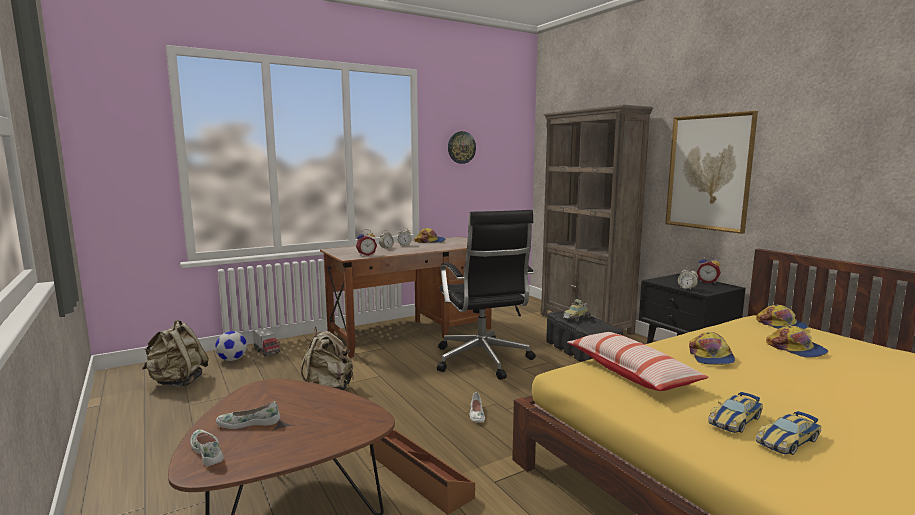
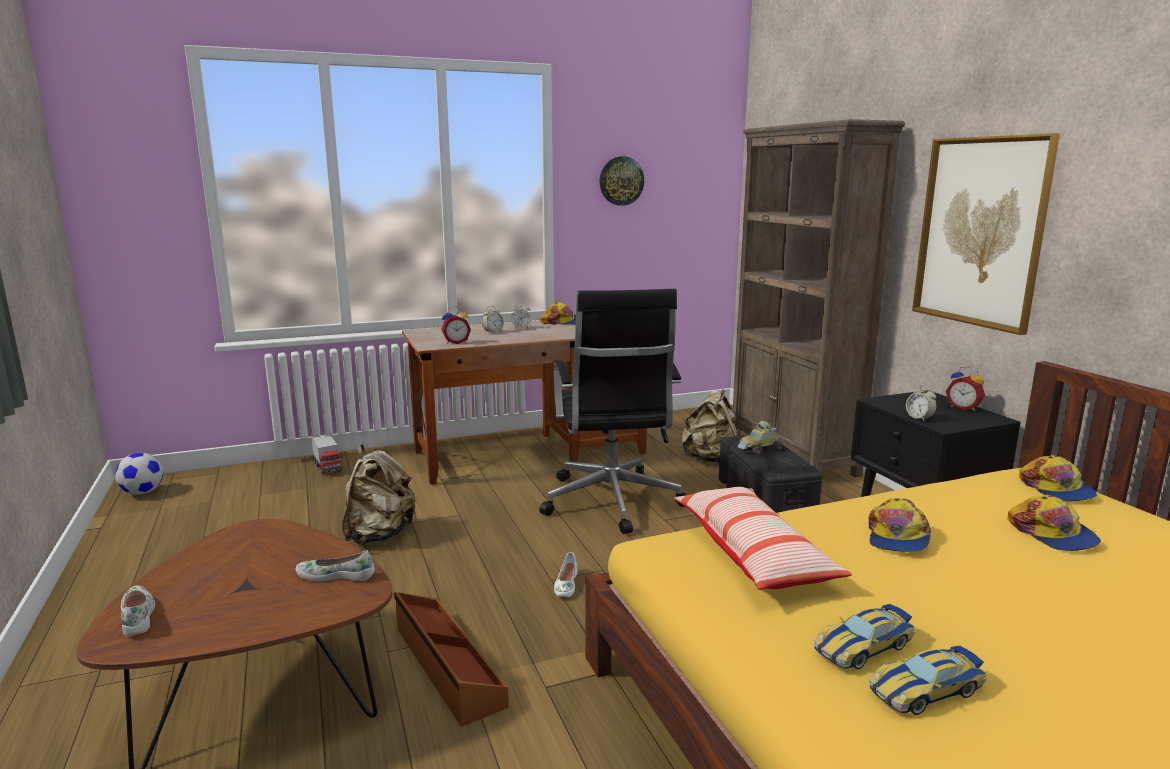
camera: 10 degrees right, 5 degrees up
(178, 382) = (202, 503): beige backpack -> beige backpack (710, 460)
(232, 359) = (280, 476): football -> football (142, 493)
(249, 423) = (207, 580): white shoe -> white shoe (336, 575)

